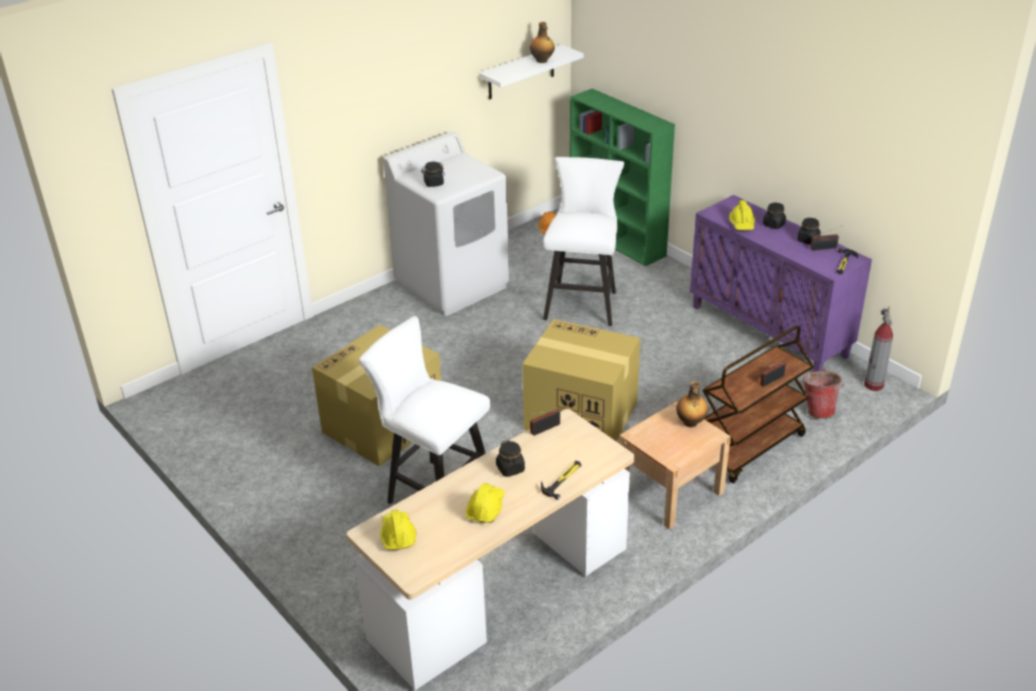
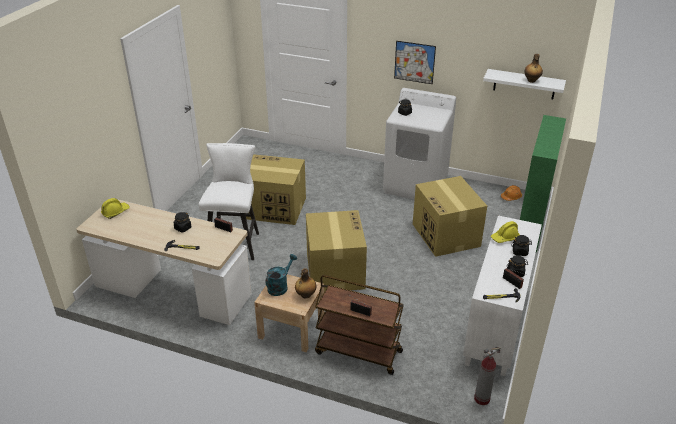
camera: 60 degrees right, 0 degrees up
(388, 110) = (414, 62): none -> picture
(485, 508) = (147, 230): yellow hard hat -> none
(582, 302) = (446, 235): white stool -> cardboard box
(656, 439) = (280, 286): none -> turquoise watering can
(770, 331) = (497, 326): purple cabinet -> white cabinet
(818, 410) = (426, 375): bucket -> none

